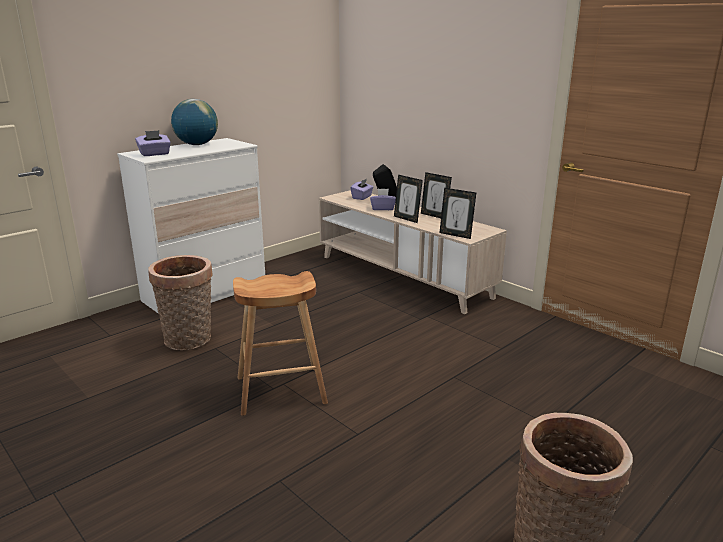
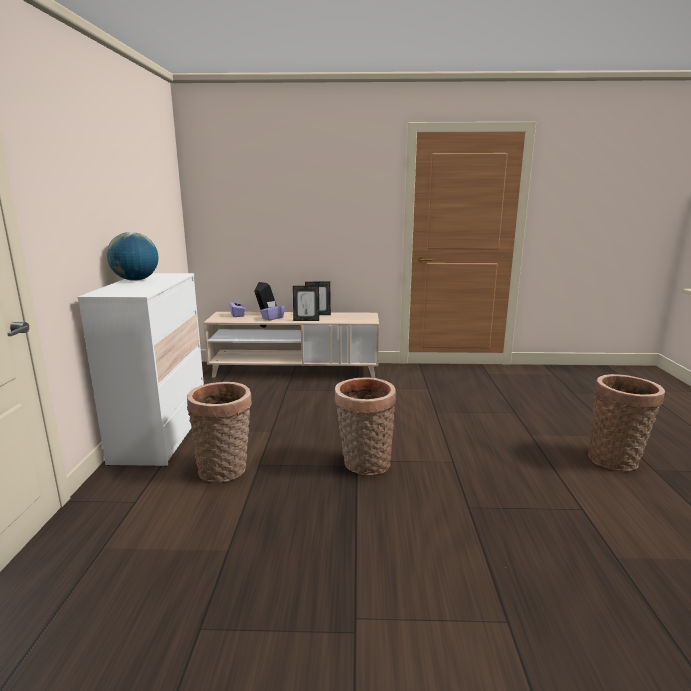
camera: 45 degrees left, 5 degrees down
(155, 154) = (127, 291): purple tissue box -> none
(281, 390) = (364, 464): brown stool -> basket
(456, 235) = (359, 321): picture frame -> none

